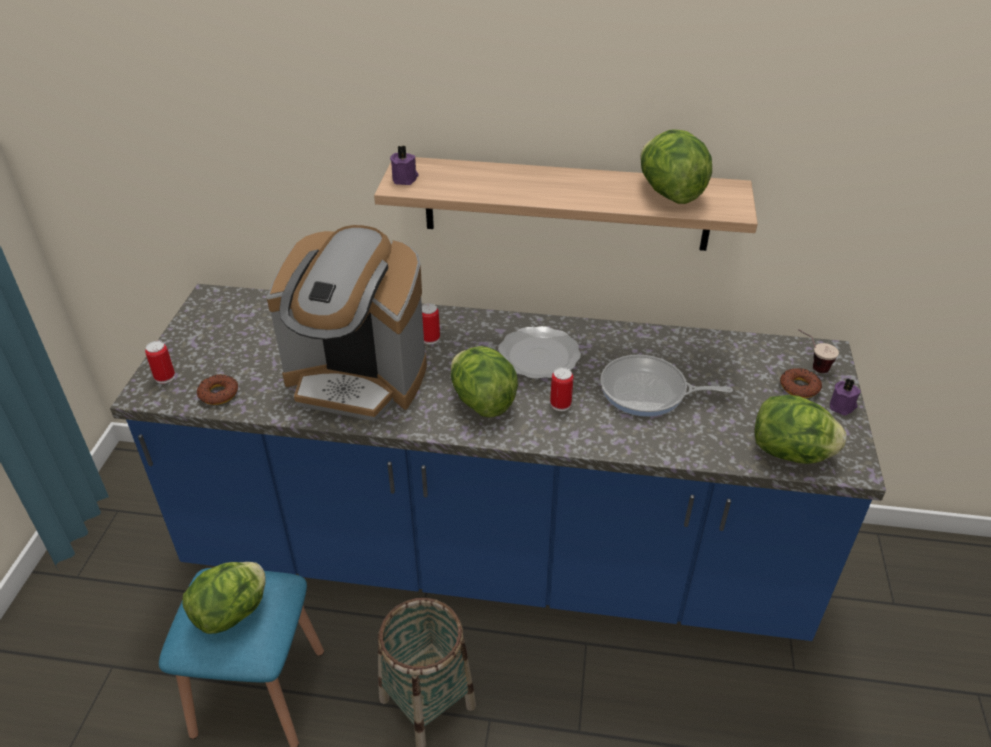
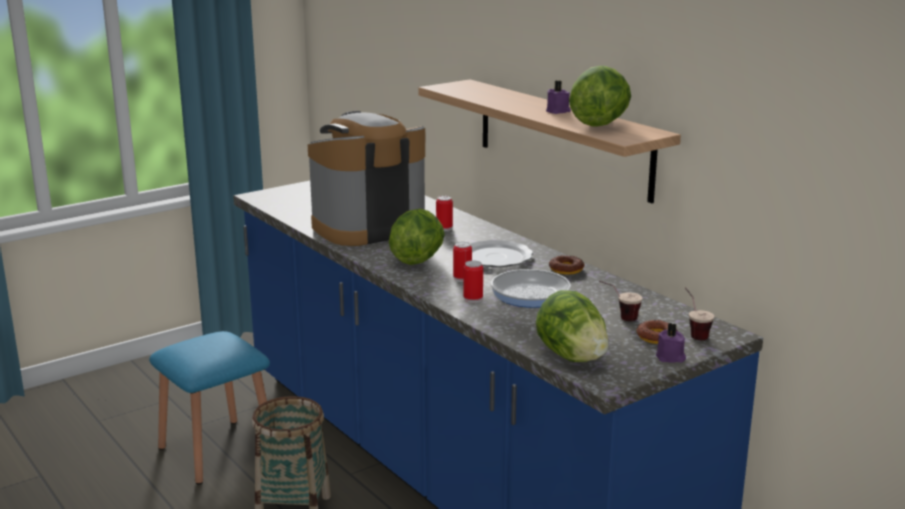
camera: 45 degrees right, 20 degrees down
(165, 377) = (277, 194): can -> can (473, 299)
(218, 394) = (289, 208): donut -> donut (566, 269)
(232, 612) = (206, 347): lettuce -> none
(357, 379) = (368, 227): coffee machine -> coffee machine turned 90 degrees clockwise
(405, 178) = (450, 86): purple candle -> purple candle (558, 111)
(744, 380) = (619, 318): none -> cup

